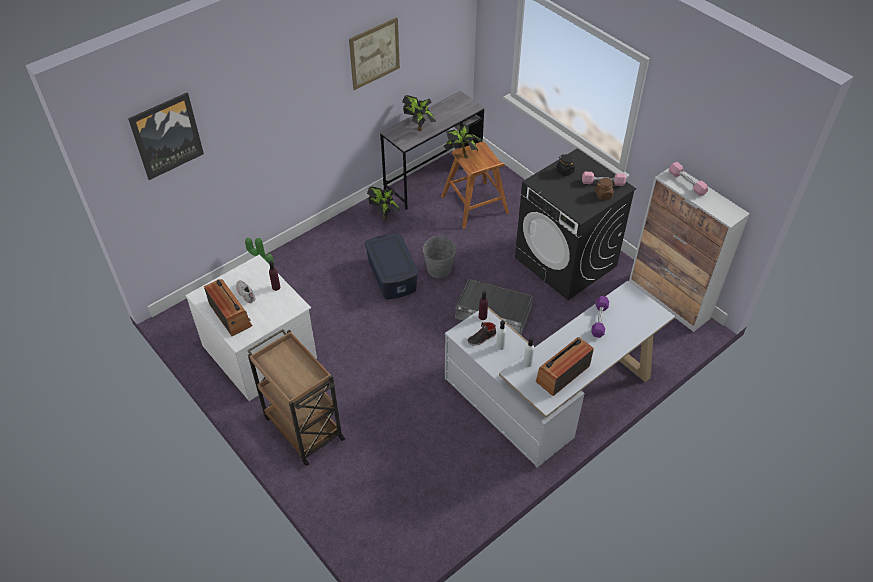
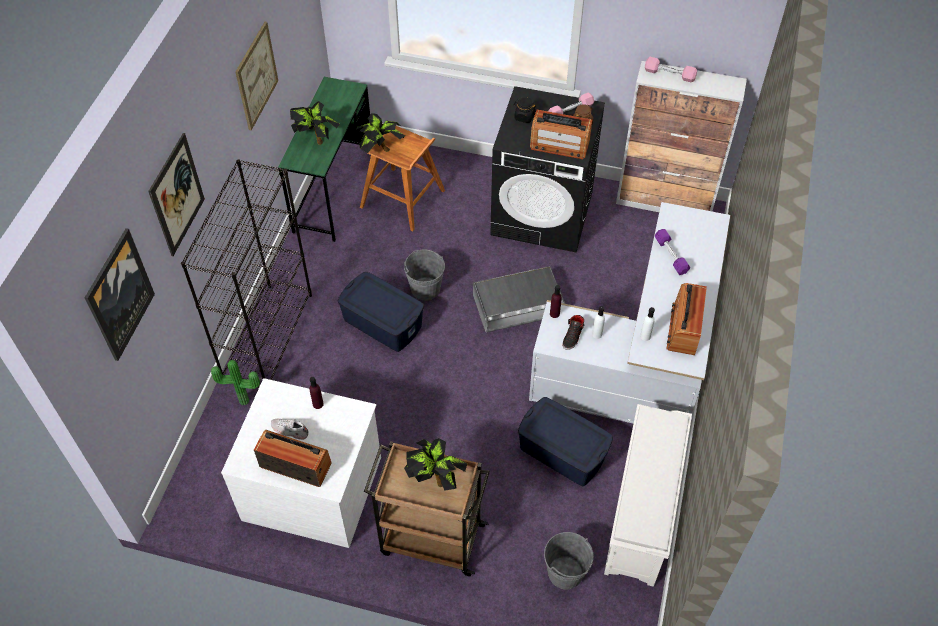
camera: 35 degrees left, 5 degrees up
(253, 97) = (177, 195): none -> picture
(314, 247) = (268, 337): none -> black bookcase
(369, 505) = (565, 572): none -> grey bucket
(384, 214) = (316, 259): potted plant -> potted plant (435, 478)
(433, 178) = (334, 191): grey desk -> green desk
(438, 426) = (562, 452): none -> blue storage box
(456, 502) = (641, 516): none -> white shoe rack
(573, 201) = (559, 145): none -> radio

